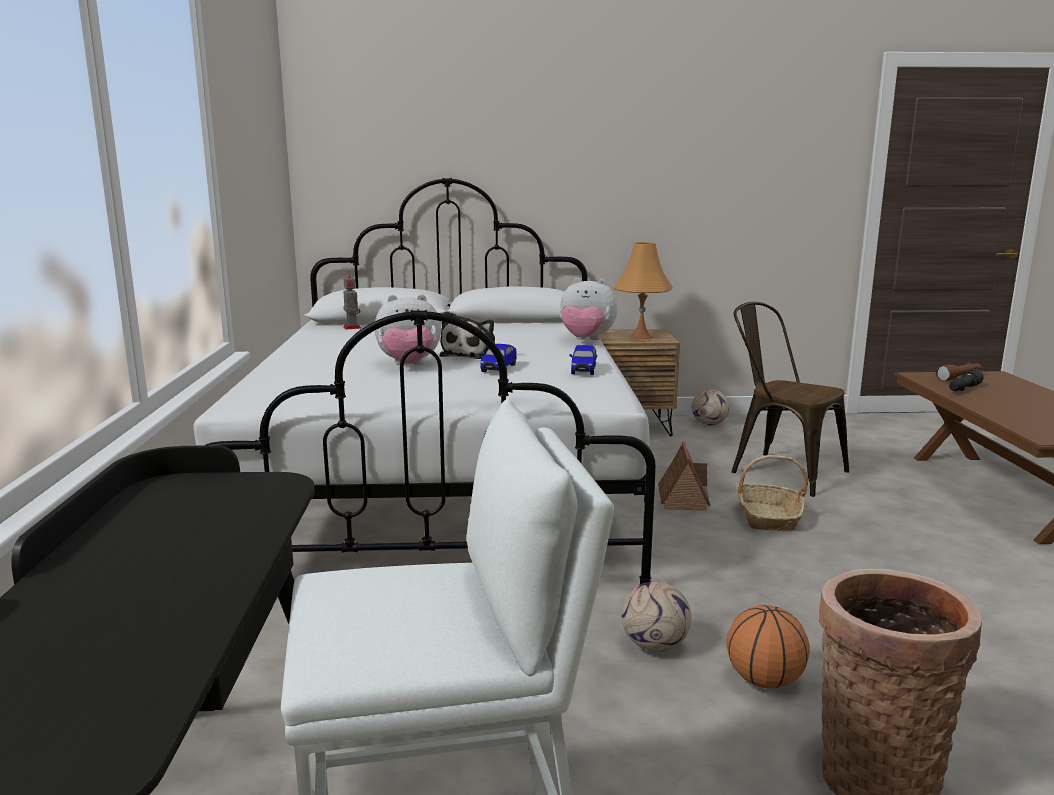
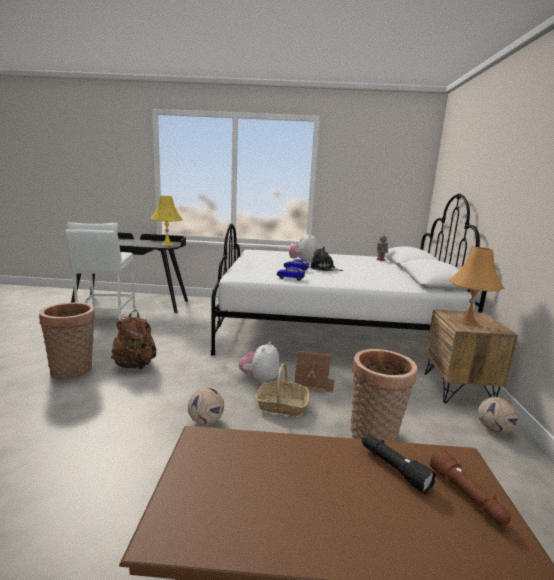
camera: 95 degrees right, 0 degrees up
(224, 493) = (167, 244): none -> yellow table lamp
(586, 340) = (364, 285): plush toy -> plush toy (259, 379)
(655, 645) = (172, 351): football -> football (206, 421)
(764, 681) = (135, 365): basketball -> brown backpack
(780, 470) = (374, 436): brown chair -> basket

